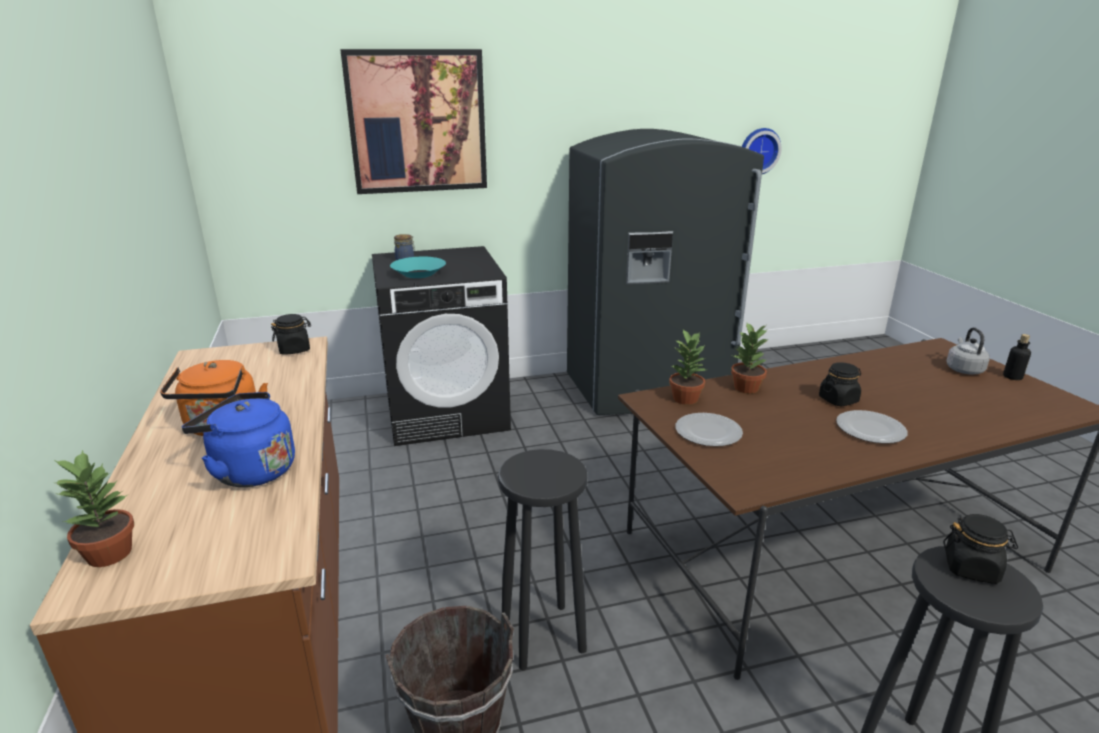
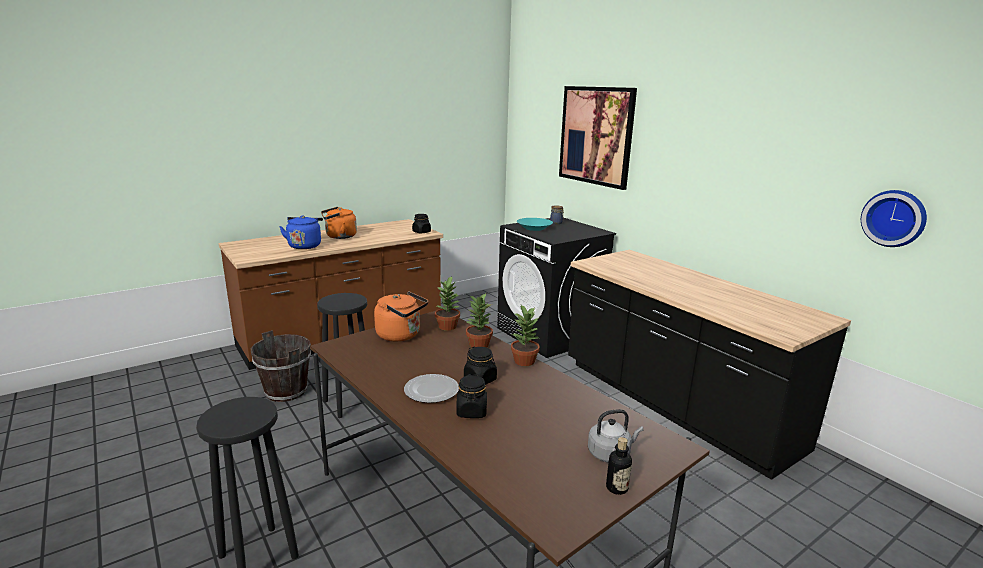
camera: 70 degrees right, 5 degrees down
(109, 553) = (252, 242): potted plant -> potted plant (524, 361)
(648, 388) = (674, 405): grey fridge -> black counter
(709, 432) = (401, 335): plate -> orange kettle
(971, 568) = (250, 414): black jar -> black jar (471, 411)

